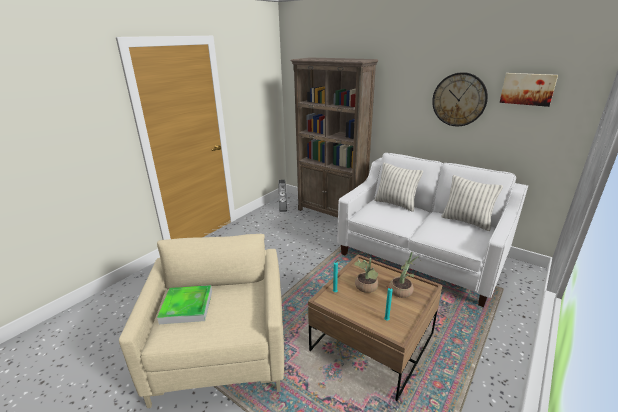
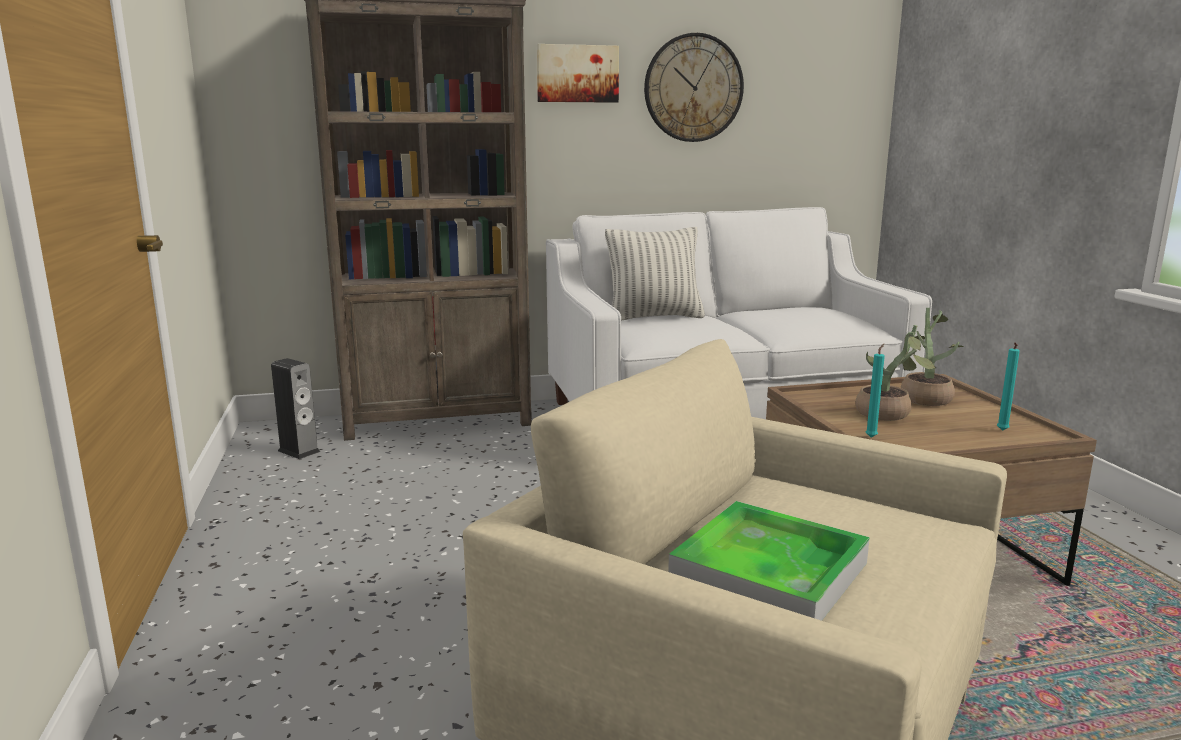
camera: 50 degrees left, 10 degrees down
(466, 221) = (796, 308): pillow -> none
(527, 89) = (798, 60): picture -> picture (577, 74)

